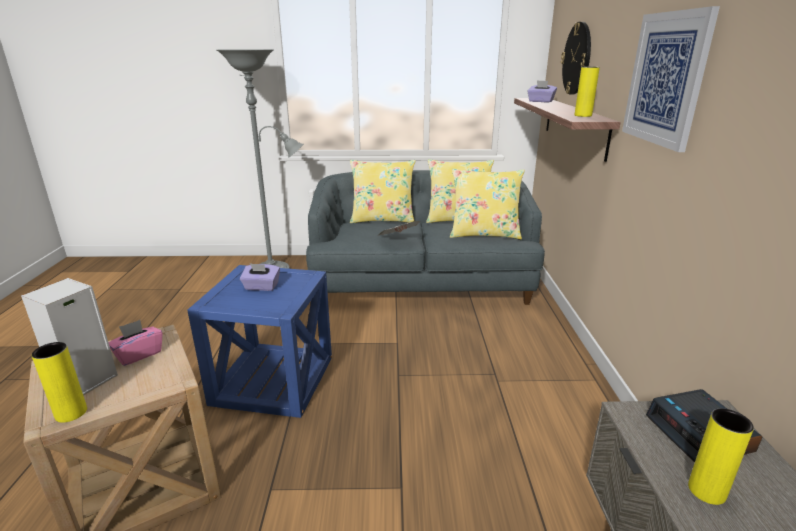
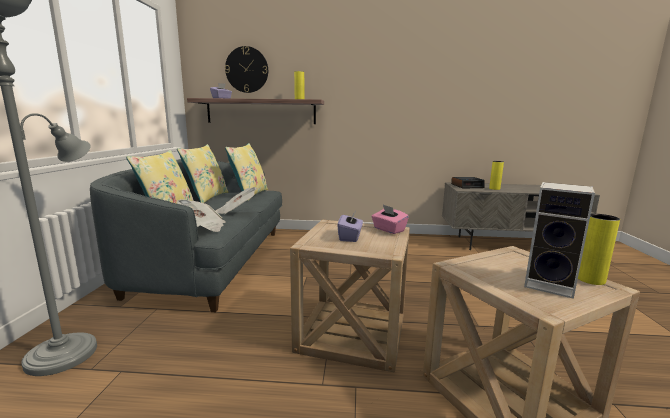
camera: 85 degrees left, 10 degrees down
(138, 354) = (492, 270): pink tissue box -> pink tissue box (388, 230)
(273, 380) = (352, 333): blue side table -> beige side table
(341, 236) = (202, 227): none -> newspaper
(665, 79) = (360, 76): picture -> none

